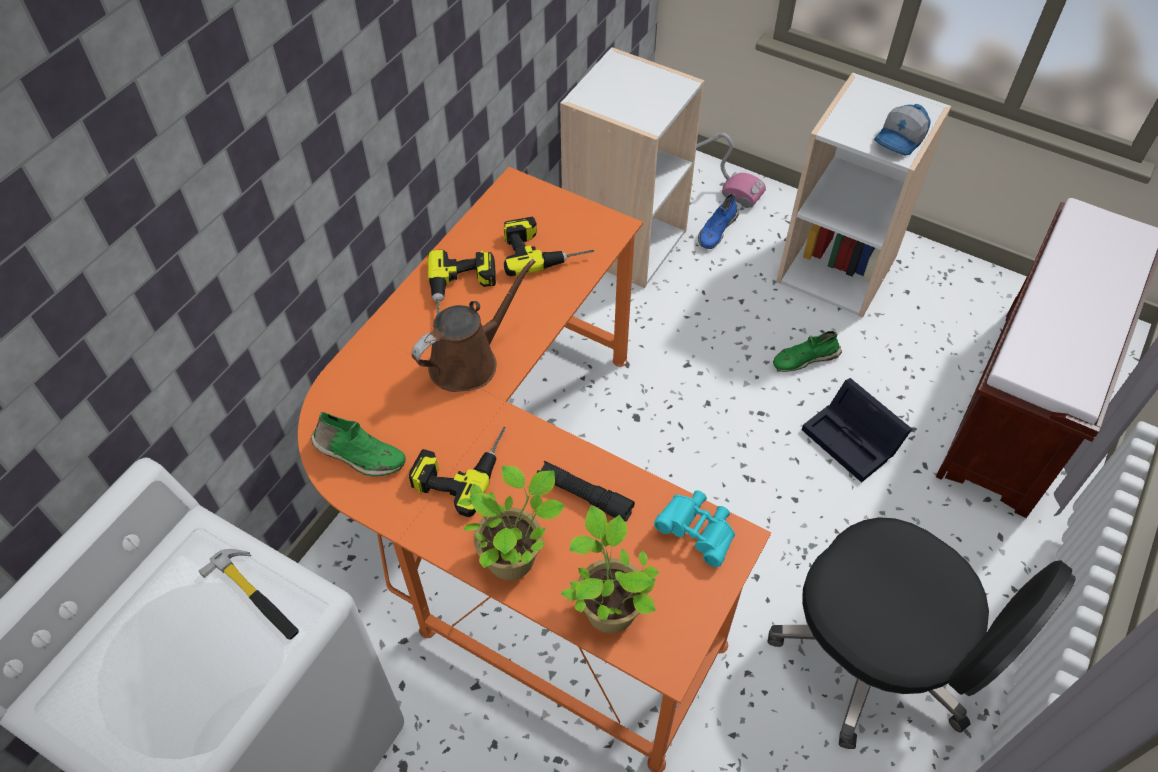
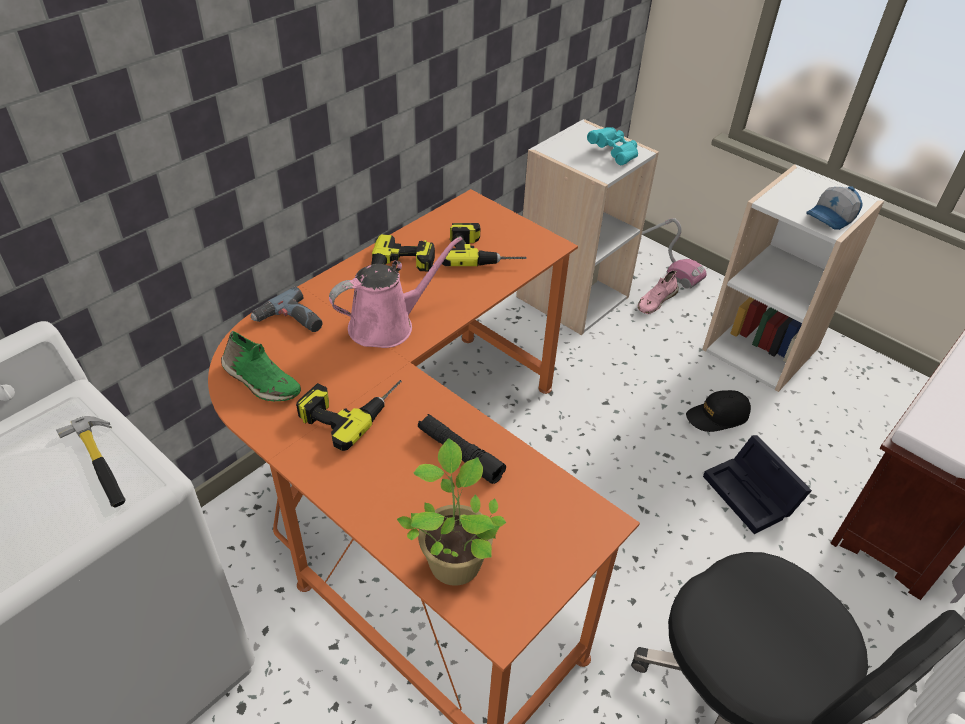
camera: 10 degrees right, 10 degrees down
(365, 377) = (289, 322): none -> power drill
(469, 361) = (387, 325): brown watering can -> pink watering can
(513, 556) = (374, 494): potted plant -> none
(697, 532) = (563, 508): turquoise binoculars -> turquoise binoculars (614, 153)
(716, 230) = (656, 301): blue shoe -> pink shoe
(804, 358) = (717, 416): green shoe -> black cap

